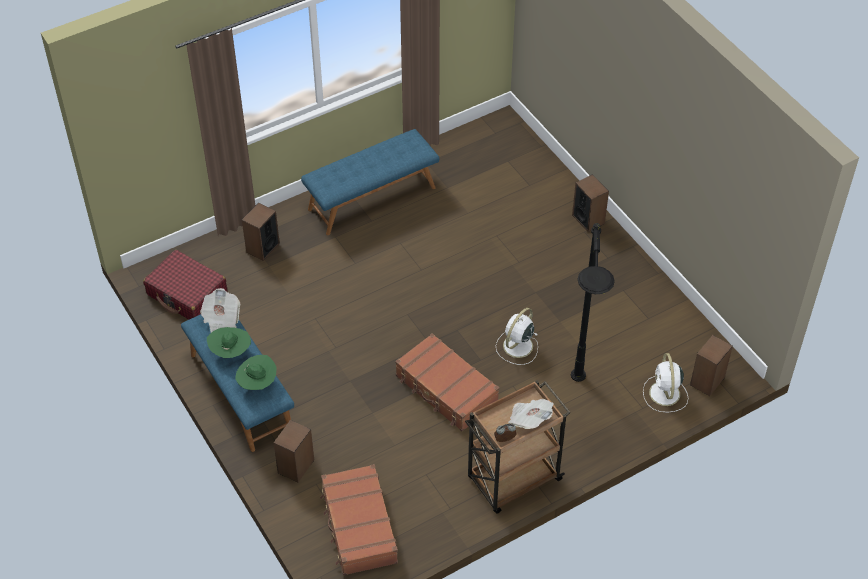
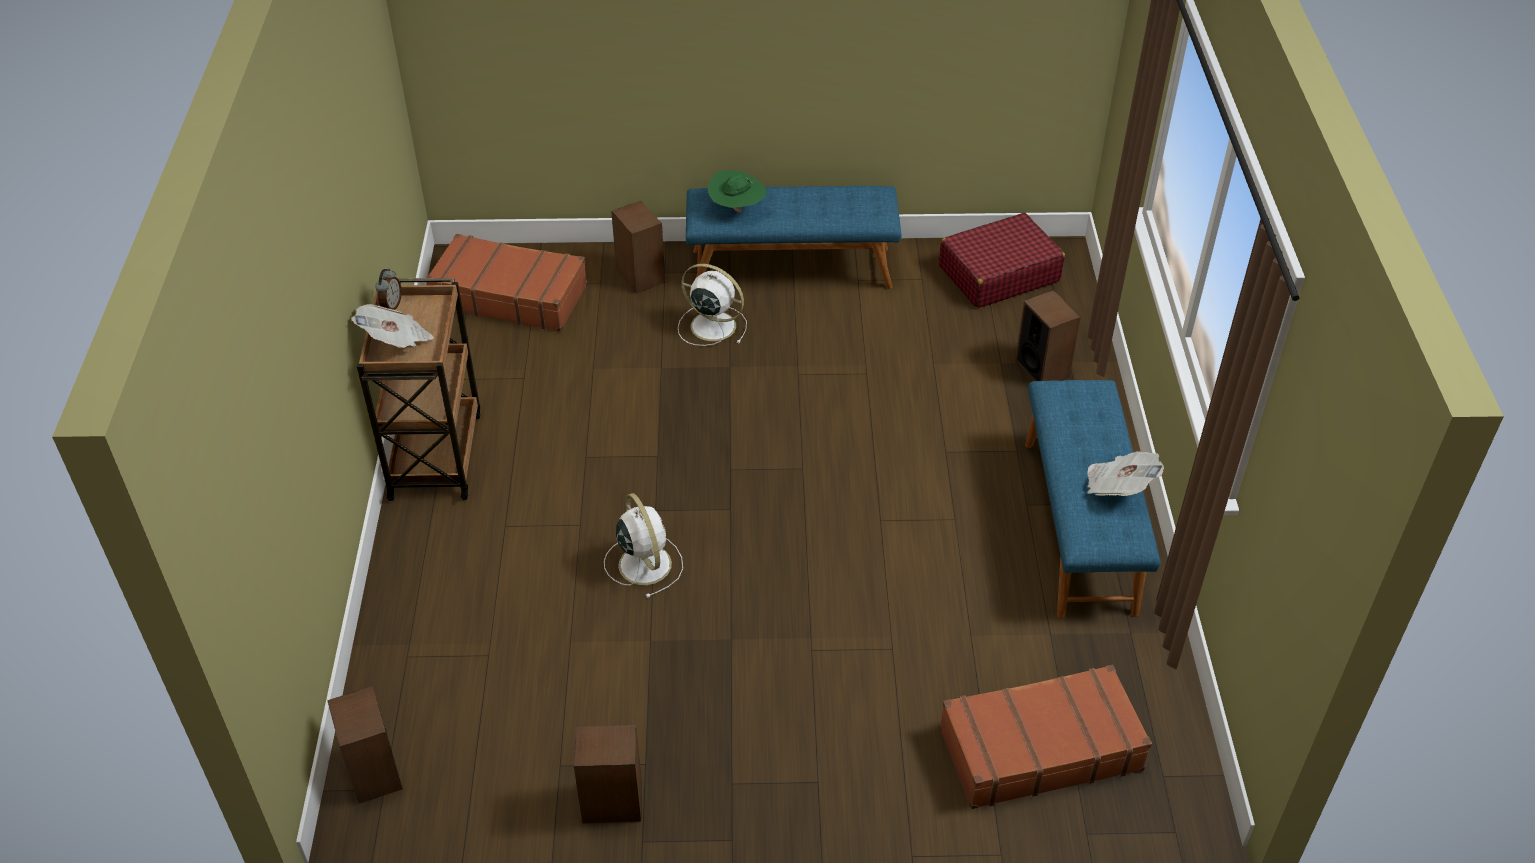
camera: 120 degrees right, 5 degrees down
(221, 320) = (868, 211): newspaper -> newspaper (1119, 486)
(230, 351) = (807, 203): green hat -> none
(446, 390) = (634, 451): brown suitcase -> brown suitcase (1039, 748)
(577, 415) = (468, 570): black floor lamp -> none
(588, 219) = (844, 806): speaker -> speaker (612, 803)
(665, 394) = (403, 699): white fan -> white fan (711, 325)

